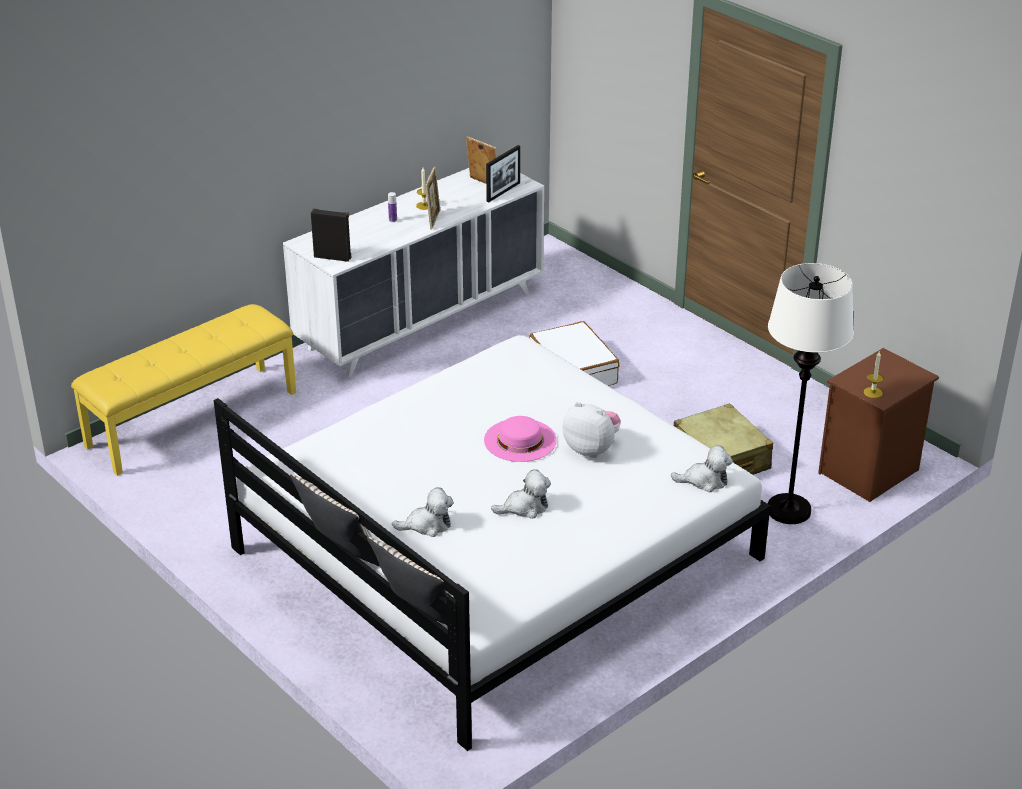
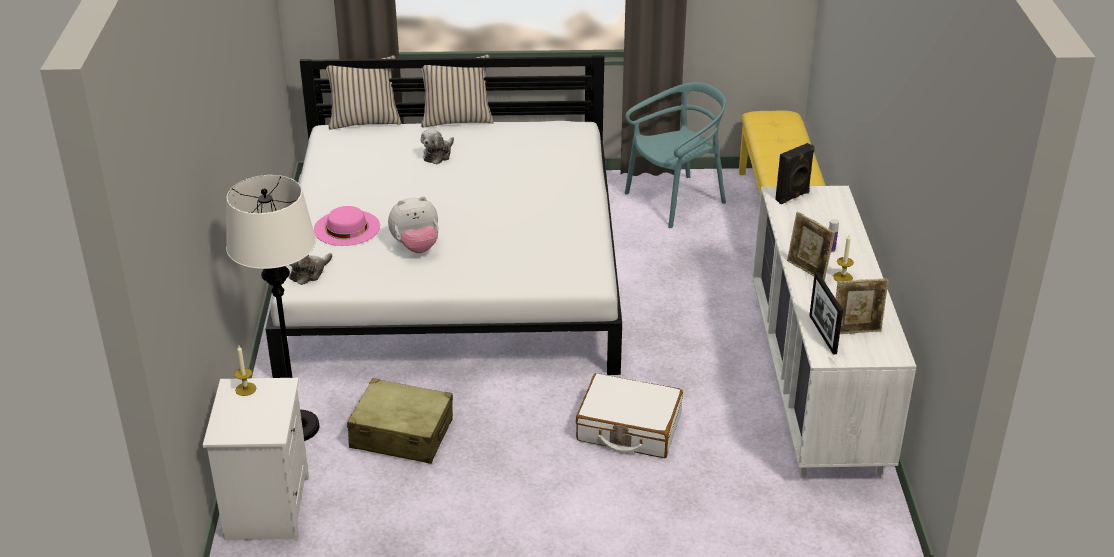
camera: 130 degrees right, 0 degrees up
(216, 488) = (675, 200): none -> turquoise chair
(520, 440) = (470, 223): pink hat -> pink hat (347, 228)
(524, 507) = (399, 192): plush toy -> none
(869, 472) = (266, 507): brown nightstand -> white nightstand

